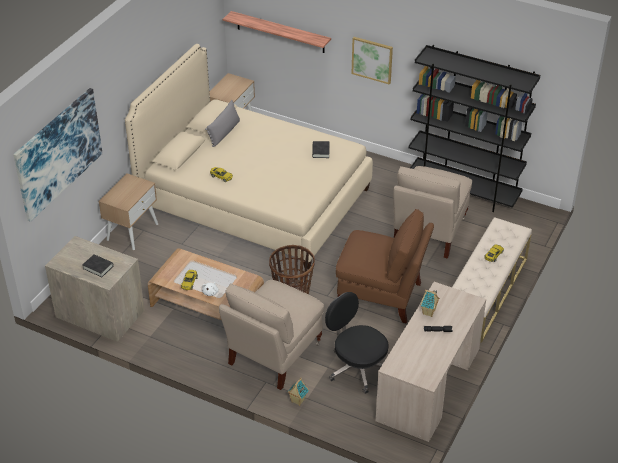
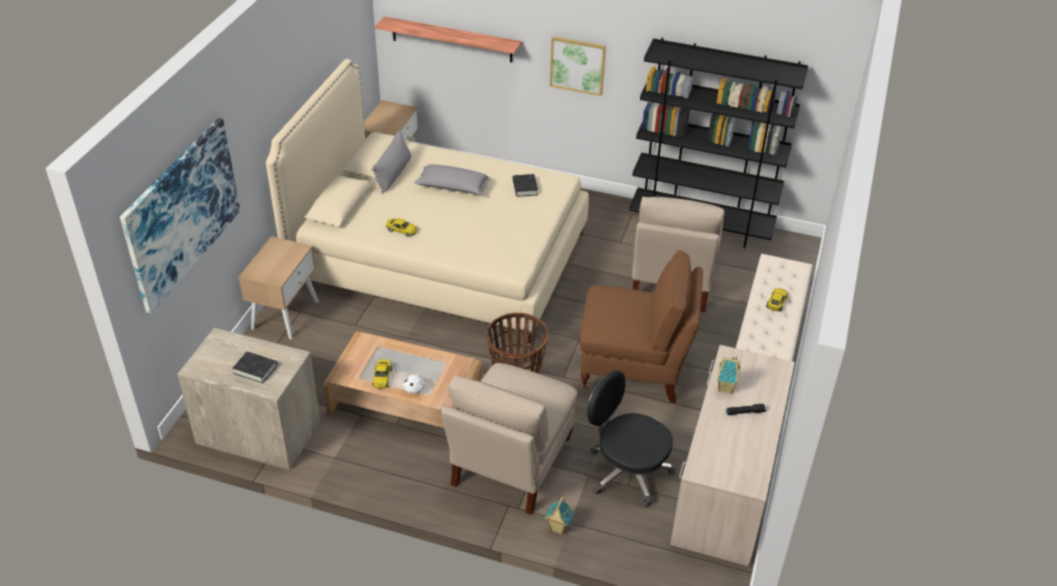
camera: 10 degrees left, 0 degrees up
(266, 147) = (452, 188): none -> grey pillow

